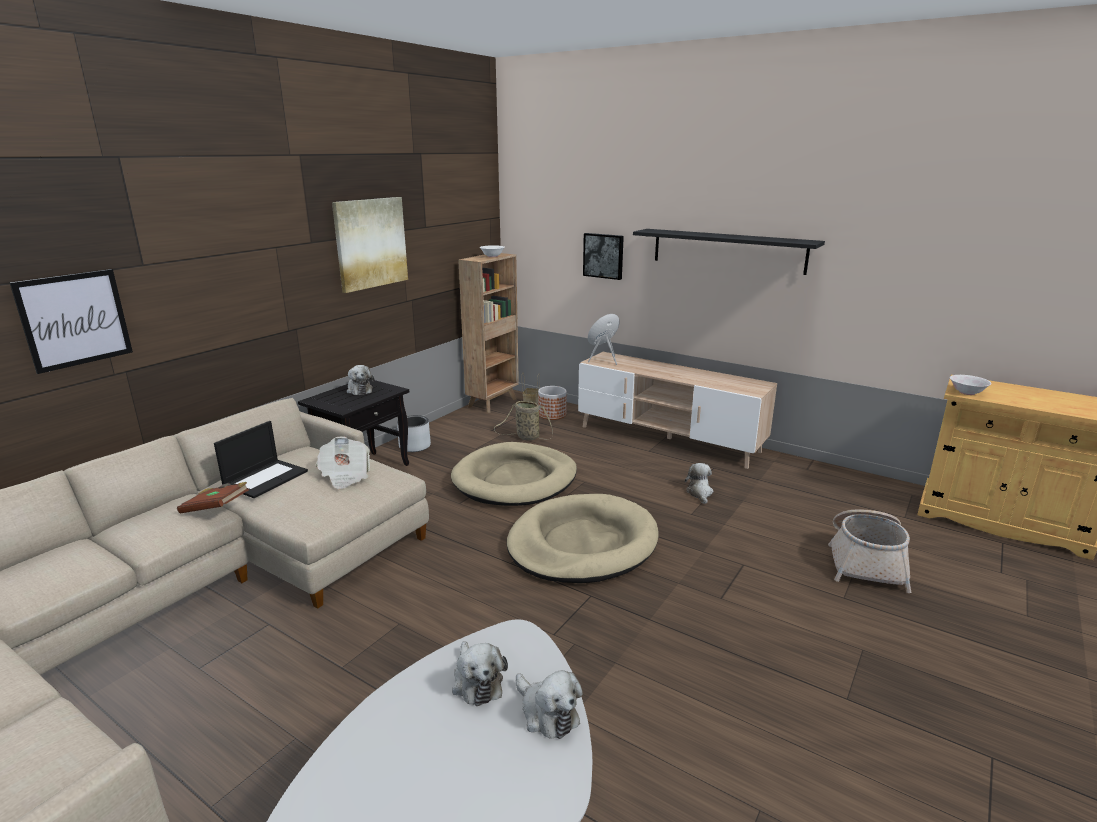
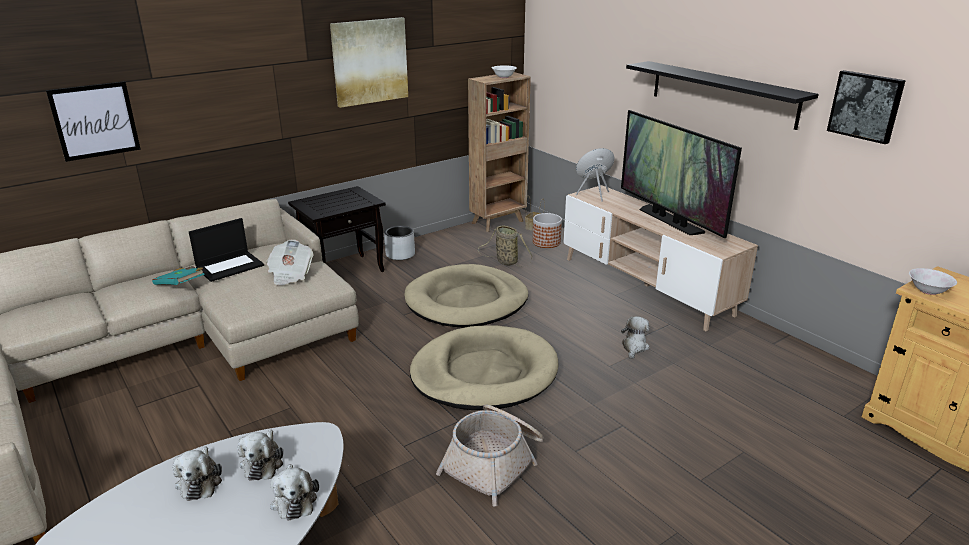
camera: 20 degrees right, 5 degrees up
(216, 508) = (181, 285): brown book -> turquoise book
(359, 390) = (343, 197): plush toy -> plush toy (200, 481)
(604, 255) = (609, 85): picture -> picture (866, 106)
(688, 373) = (669, 220): none -> television
(865, 561) = (756, 451): basket -> basket (495, 462)

